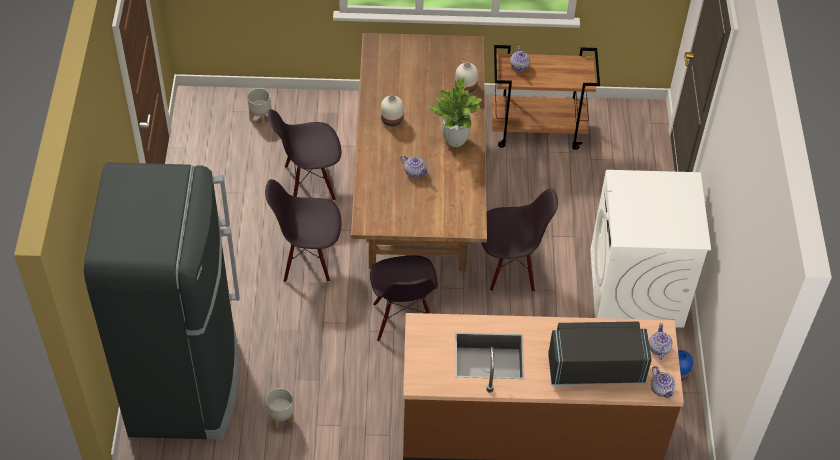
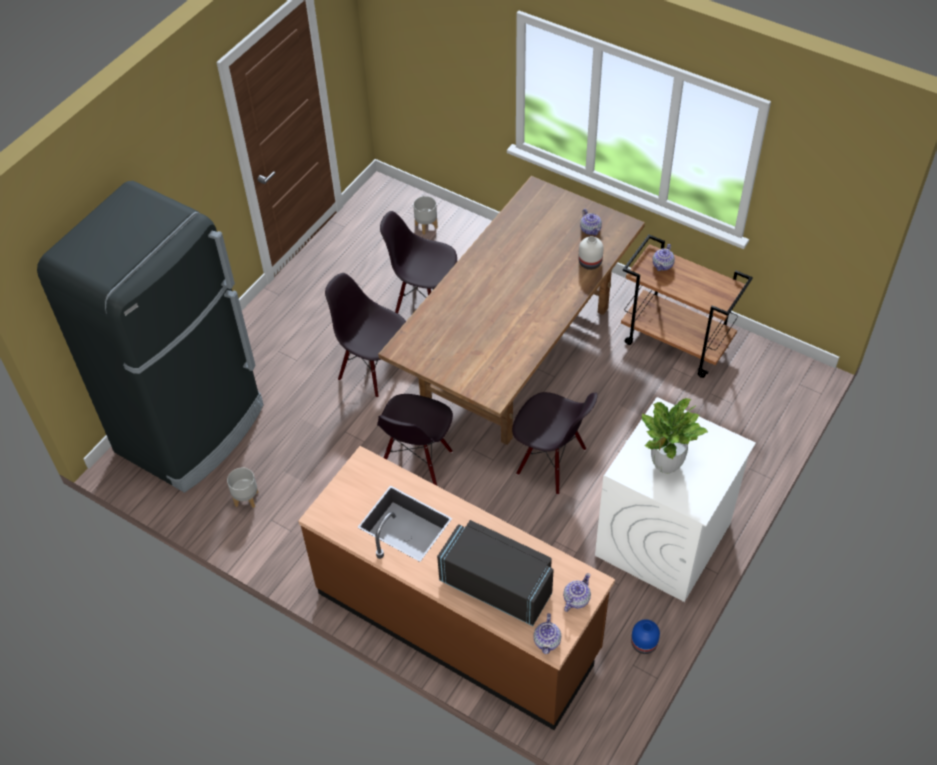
camera: 35 degrees right, 0 degrees up
(391, 119) = (496, 264): white vase -> none
(414, 172) = (480, 321): teapot -> teapot (590, 229)
(455, 140) = (541, 308): potted plant -> potted plant (666, 464)

